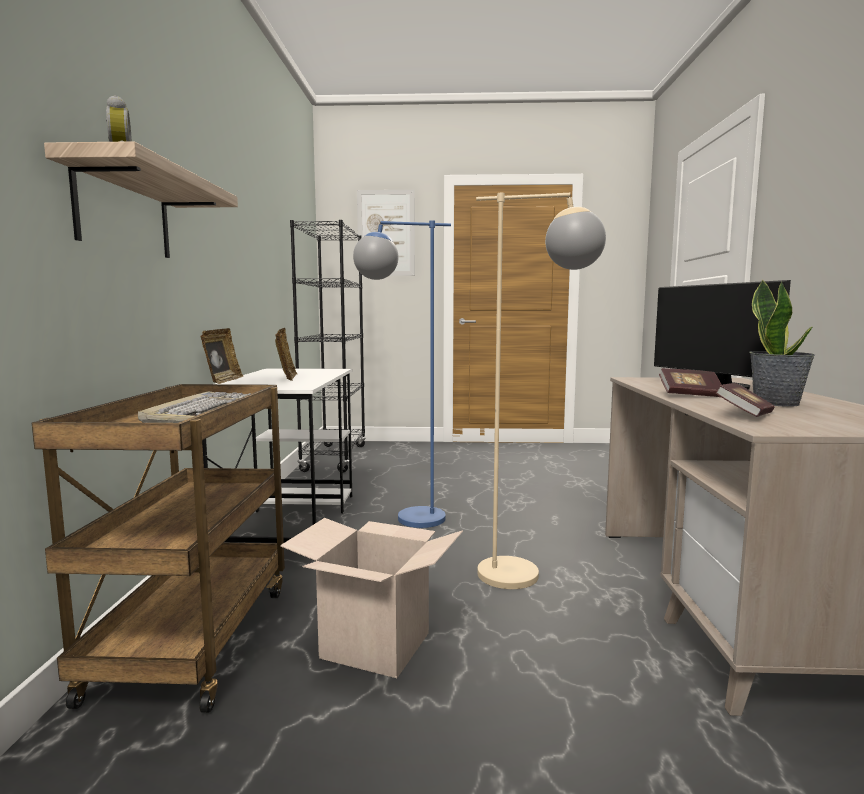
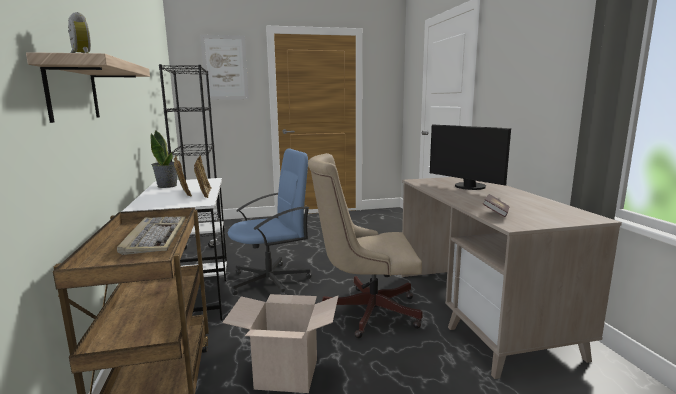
camera: 15 degrees left, 5 degrees up
(223, 381) = (136, 199): picture frame -> picture frame (204, 194)
(404, 520) = (271, 281): blue floor lamp -> blue office chair
(530, 576) = (365, 311): beige floor lamp -> beige office chair
(690, 395) = (458, 196): book -> none
(776, 403) = (506, 200): potted plant -> potted plant (167, 186)

